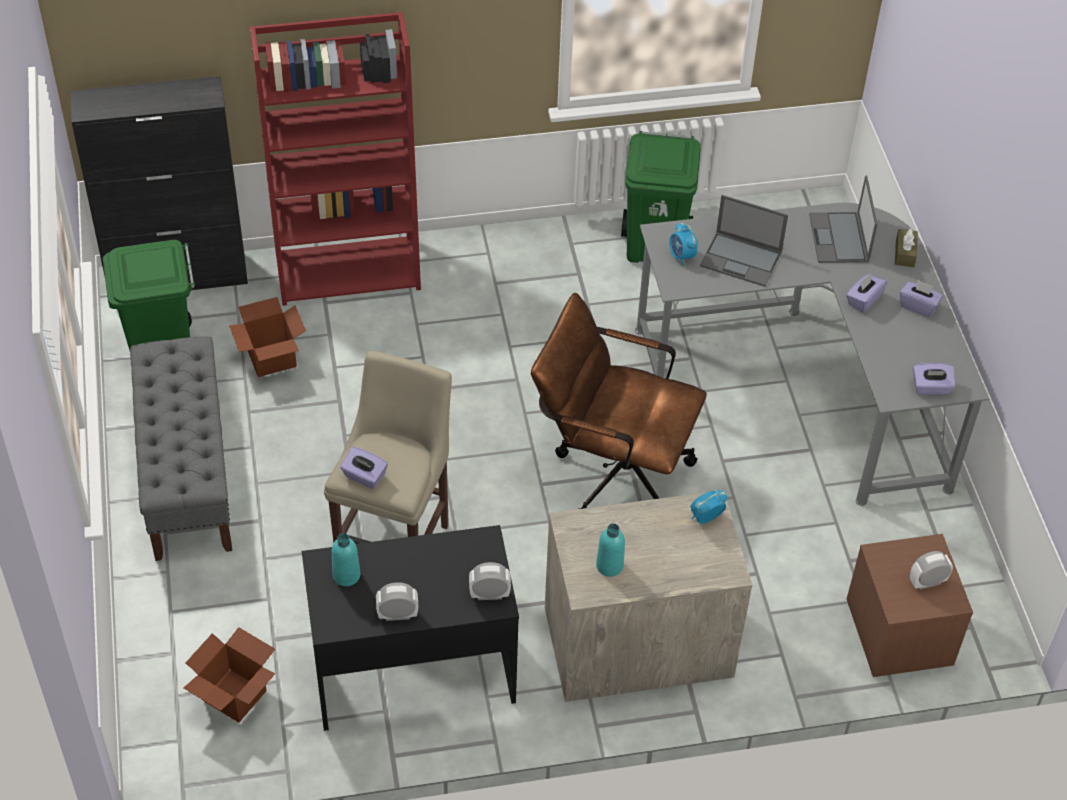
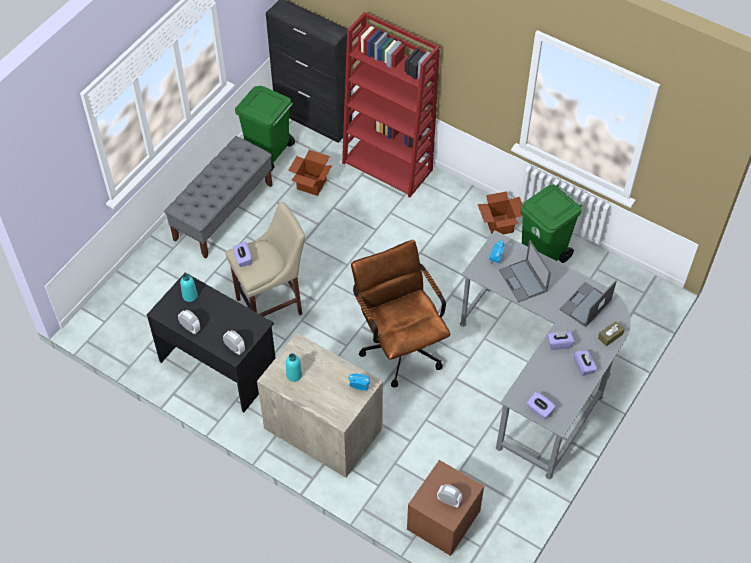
camera: 45 degrees right, 5 degrees up
(234, 696) = (142, 320): cardboard box -> cardboard box (499, 225)

